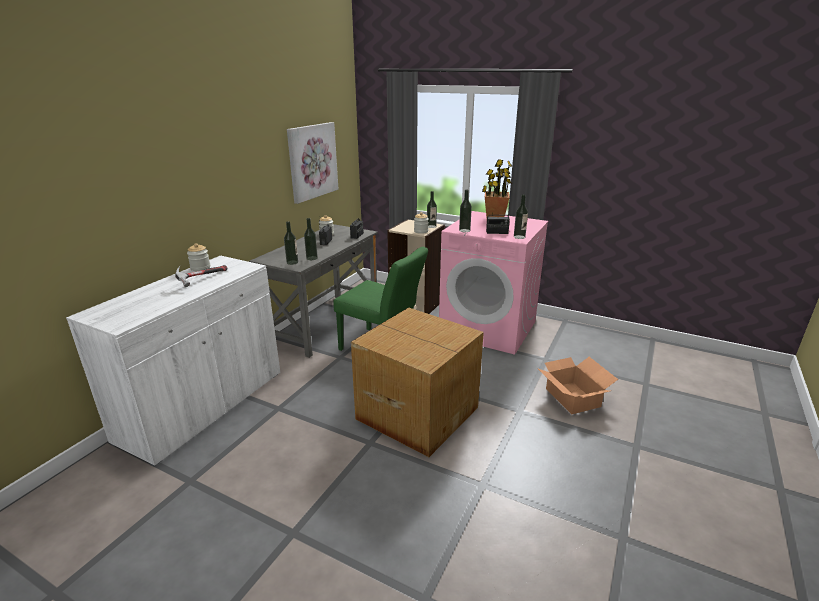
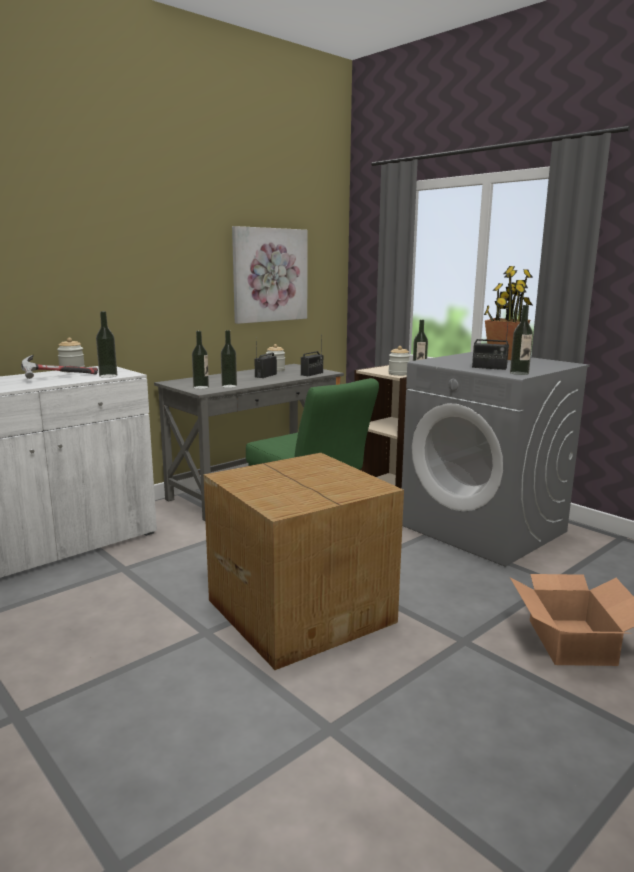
camera: 20 degrees right, 10 degrees down
(464, 230) = (441, 363): bottle -> bottle (108, 376)
(489, 328) = (484, 528): pink washing machine -> grey washing machine

